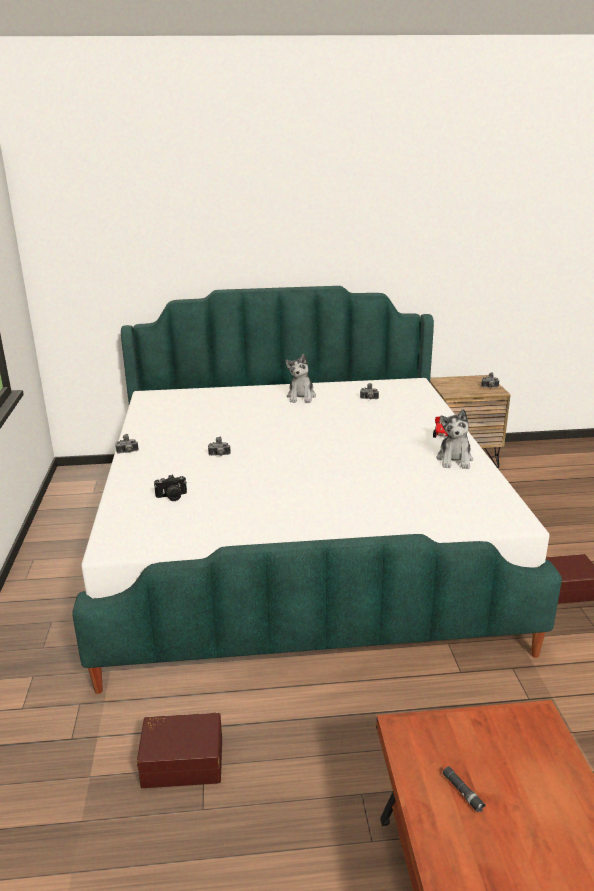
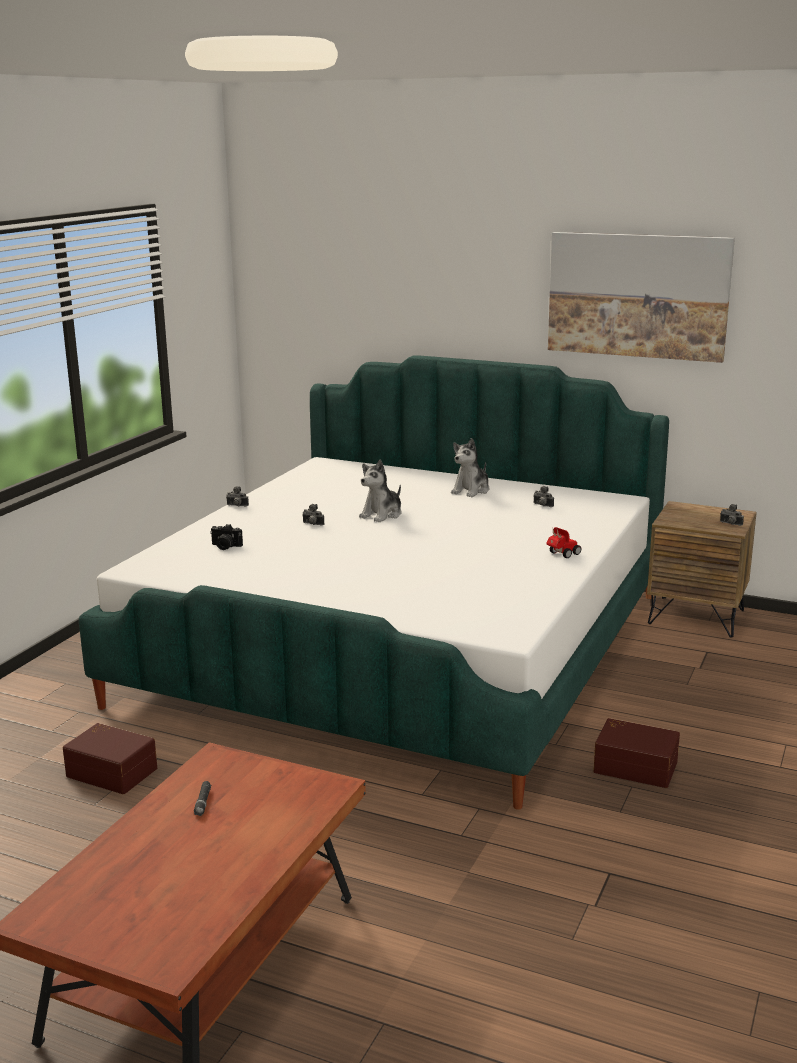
camera: 30 degrees right, 5 degrees down
(401, 222) = (638, 295): none -> picture
(454, 459) = (539, 576): plush toy -> plush toy (382, 515)

